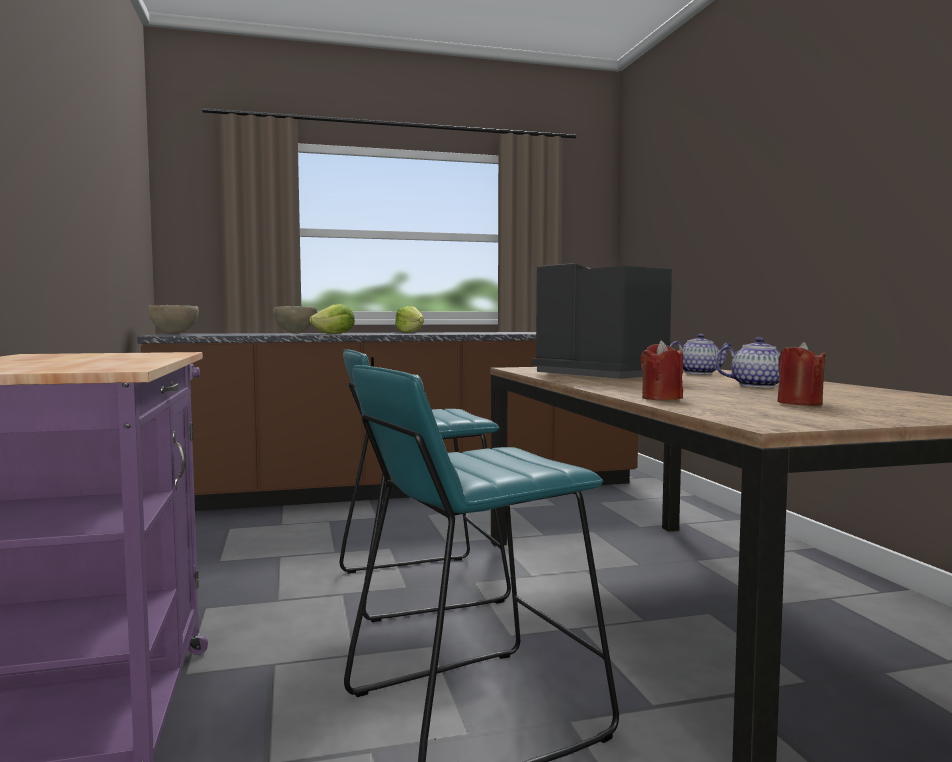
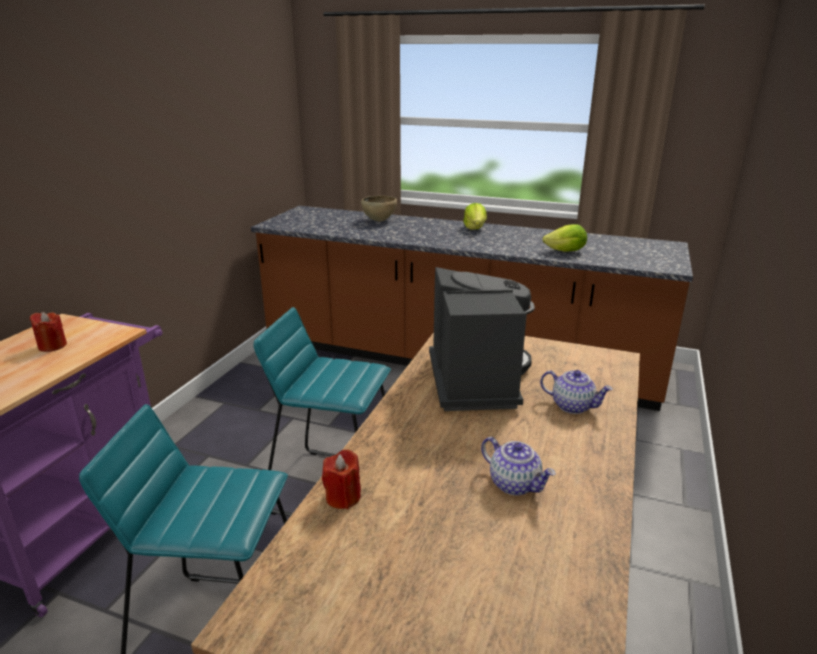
camera: 35 degrees right, 20 degrees up
(174, 334) = (289, 217): brown bowl -> none
(335, 334) = (394, 233): lettuce -> lettuce (566, 251)
(799, 403) = (405, 570): red candle -> red candle (52, 346)

